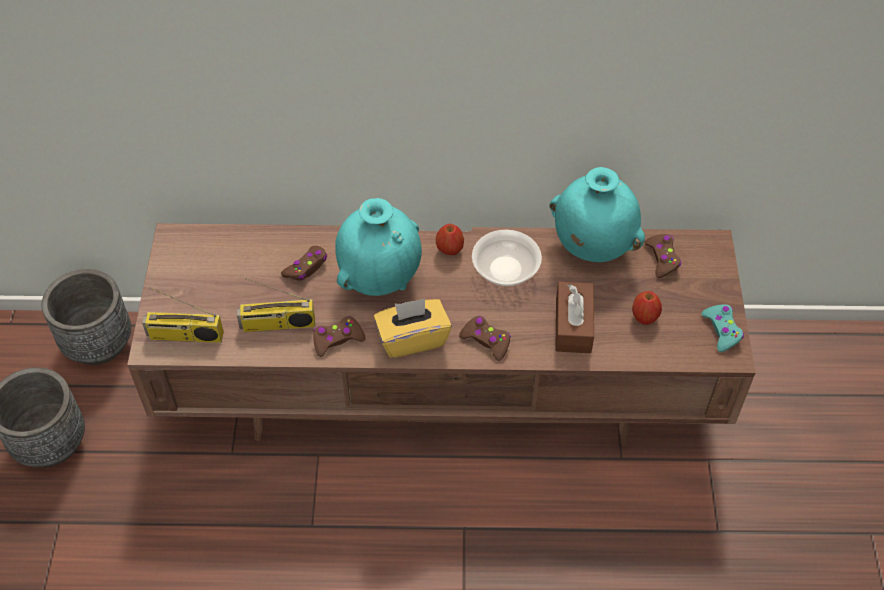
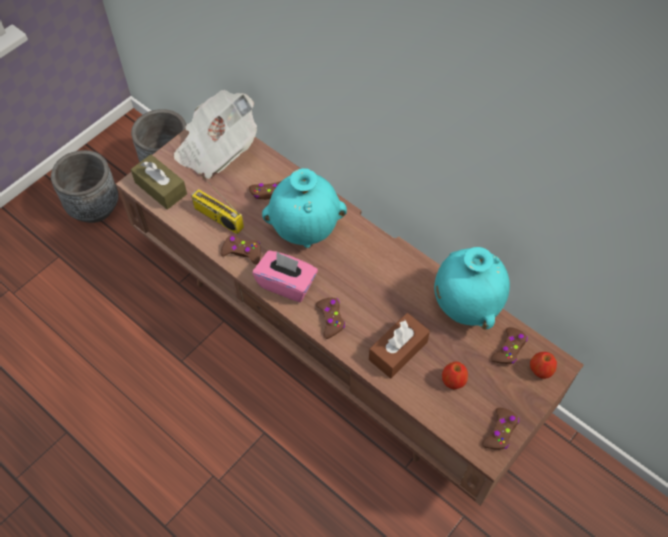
camera: 40 degrees right, 5 degrees up
(185, 336) = (161, 188): radio -> brown tissue box
(207, 260) = (217, 149): none -> newspaper
(412, 338) = (286, 284): yellow tissue box -> pink tissue box
(449, 250) = (368, 241): apple -> apple (540, 371)
(505, 270) = (390, 280): bowl -> none
(722, 330) = (500, 432): turquoise game controller -> brown game controller

